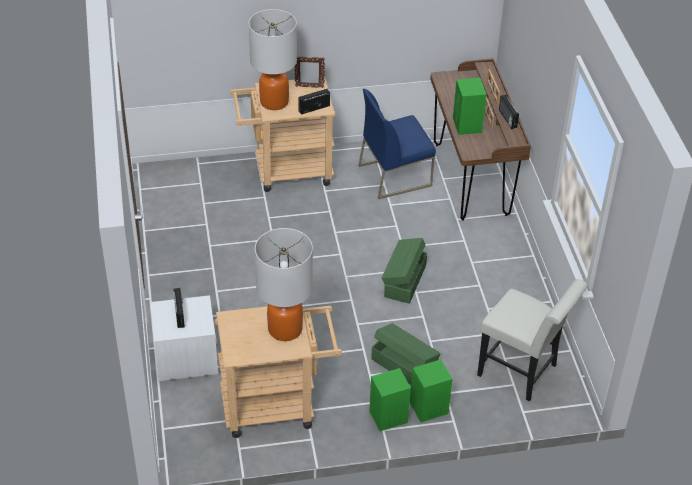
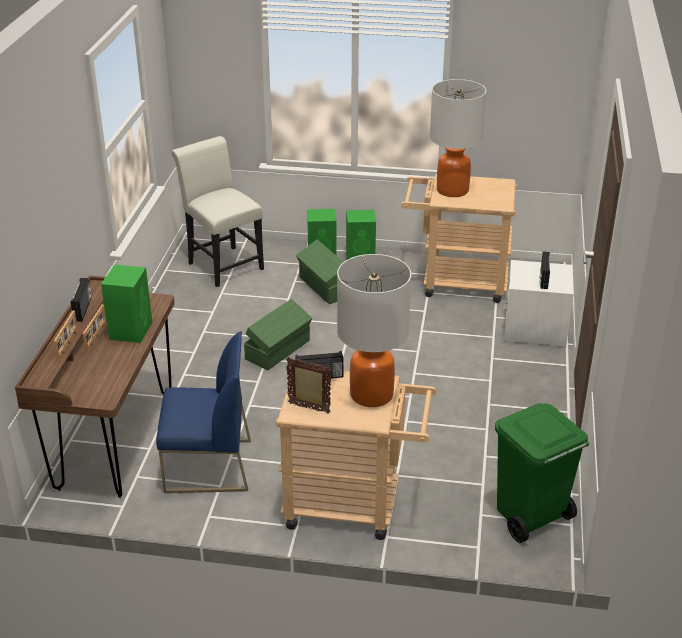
camera: 160 degrees left, 10 degrees down
(167, 188) = (530, 517): none -> green trash can

